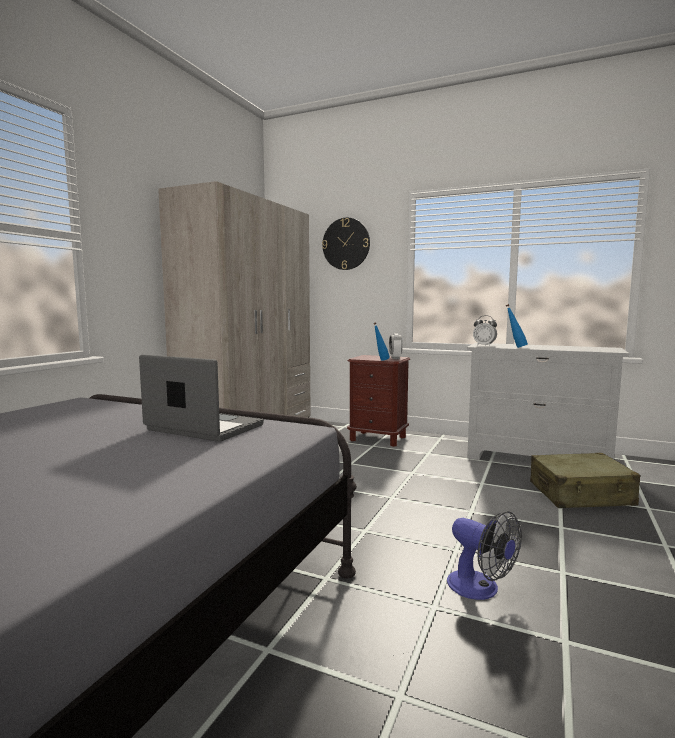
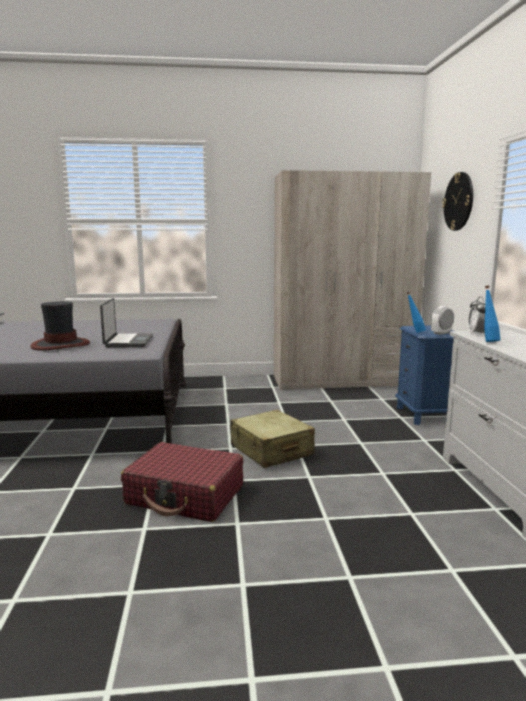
camera: 60 degrees right, 5 degrees up
(119, 466) = (60, 345): none -> hat
(378, 439) = (424, 415): brown nightstand -> blue nightstand
(480, 589) = (185, 495): fan -> red suitcase
(581, 494) = (431, 525): beige suitcase -> beige suitcase (271, 450)

